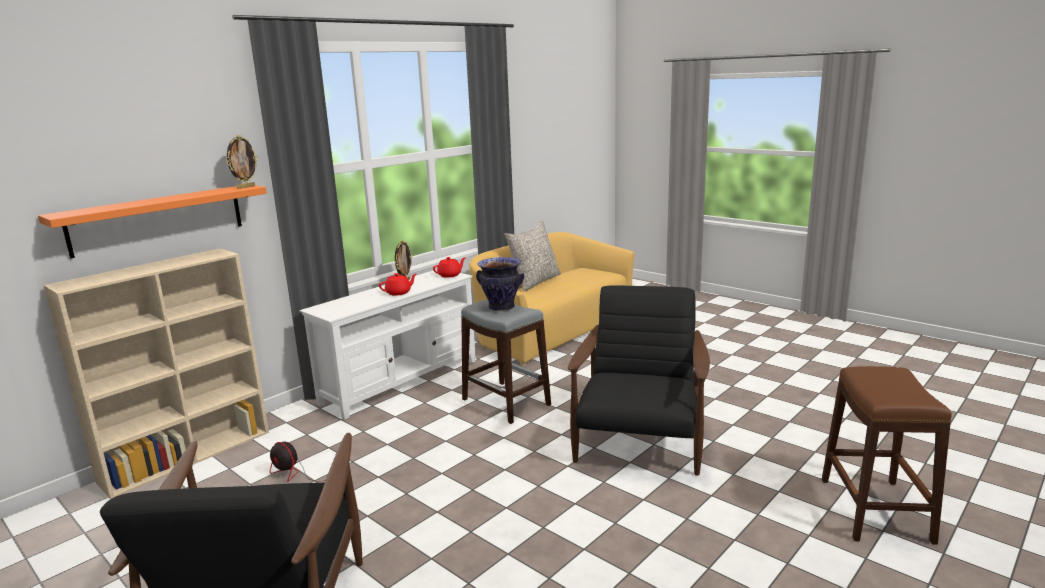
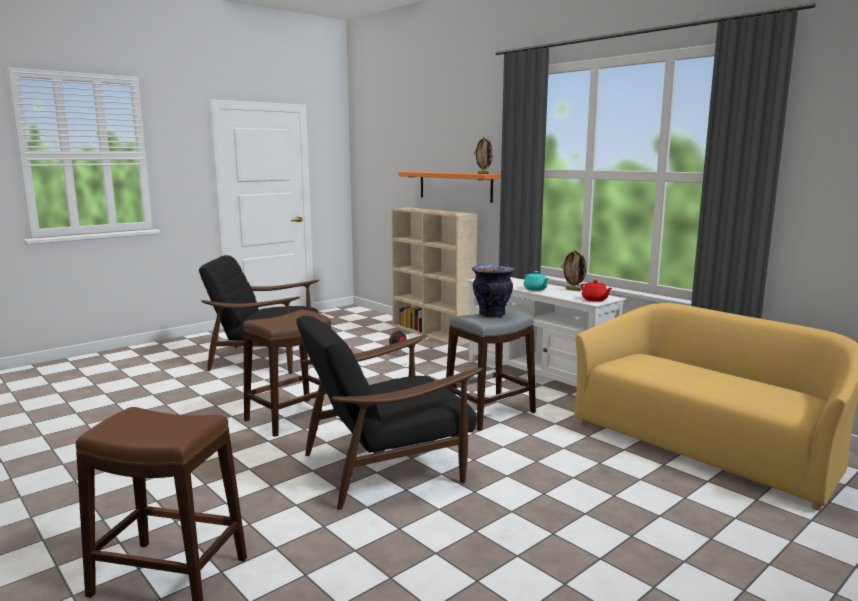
camera: 95 degrees right, 5 degrees down
(399, 293) = (535, 289): red teapot -> turquoise teapot
(535, 282) = (715, 369): grey pillow -> none
(541, 521) = (291, 417): none -> brown stool
(639, 440) = (387, 466): black armchair -> black armchair turned 135 degrees clockwise

